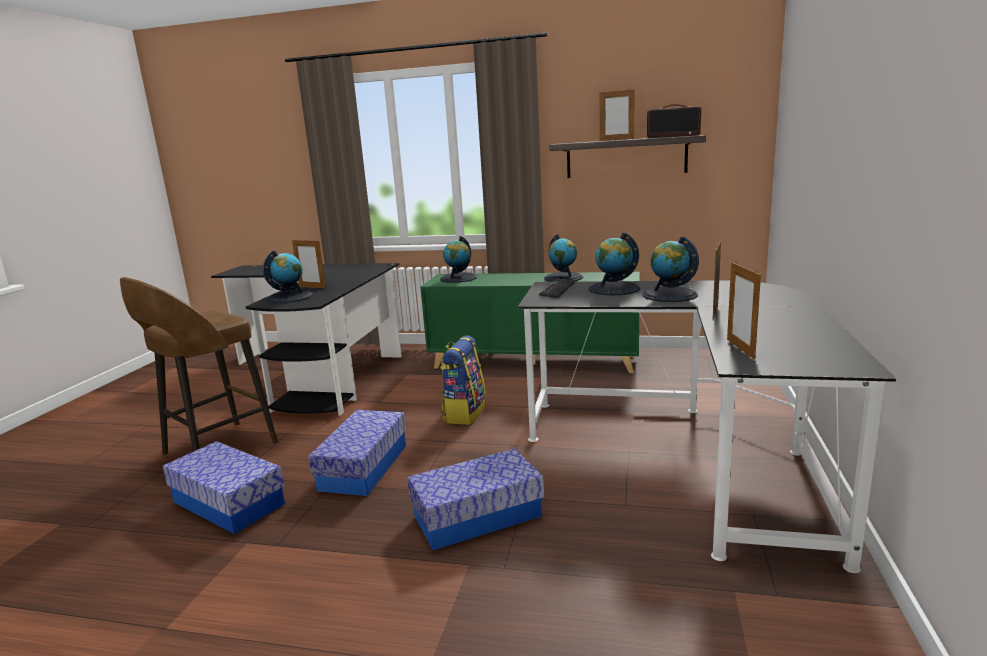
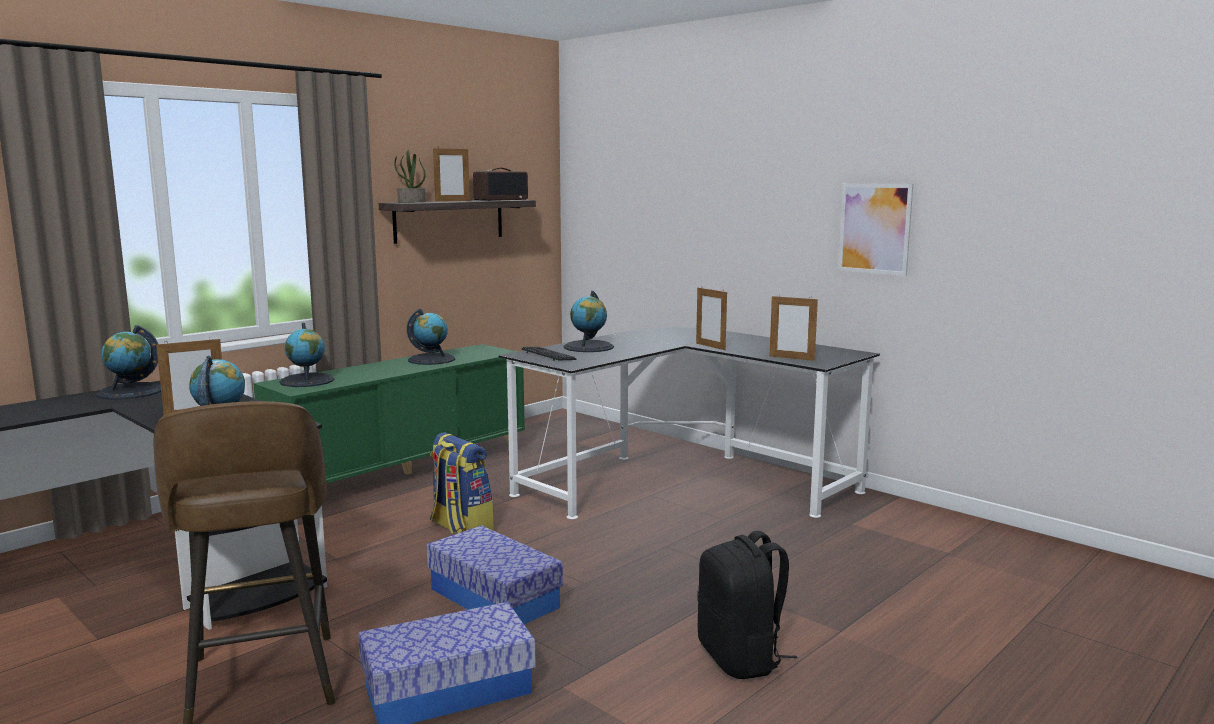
camera: 60 degrees left, 5 degrees down
(330, 614) = (741, 659): none -> black backpack
(477, 516) = (668, 570): storage box -> none
(576, 142) = (411, 202): none -> potted plant
(669, 295) = (642, 343): globe -> globe (130, 392)
(929, 171) = (874, 228): none -> picture

